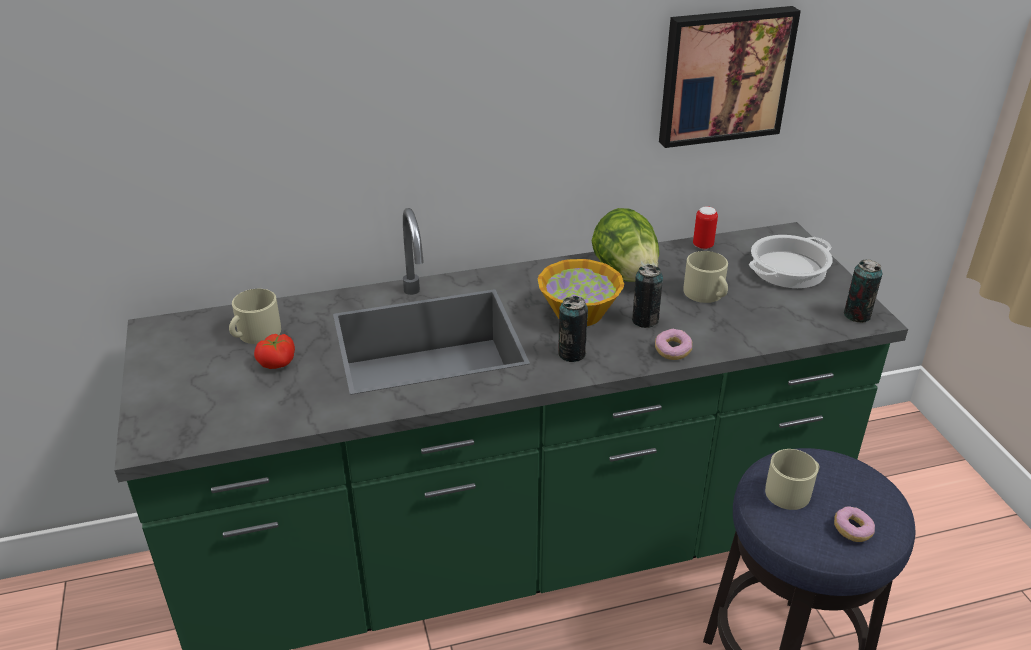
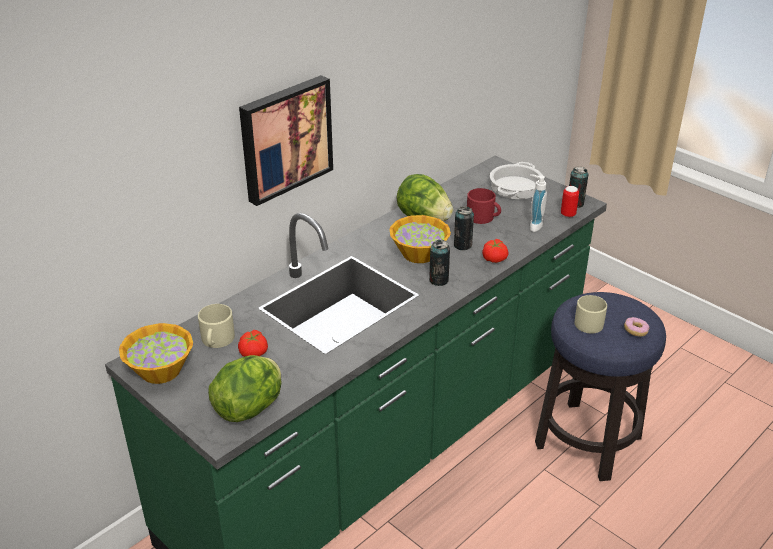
camera: 30 degrees left, 0 degrees up
(169, 346) = (161, 370): none -> bowl
(209, 424) = (250, 407): none -> lettuce
(672, 351) = (495, 258): donut -> tomato
(703, 246) = (454, 187): can -> can (568, 214)
(707, 294) = (483, 217): beige mug -> red mug
(724, 75) = (449, 68): picture -> picture (284, 138)
(767, 325) = (533, 225): none -> soap dispenser

